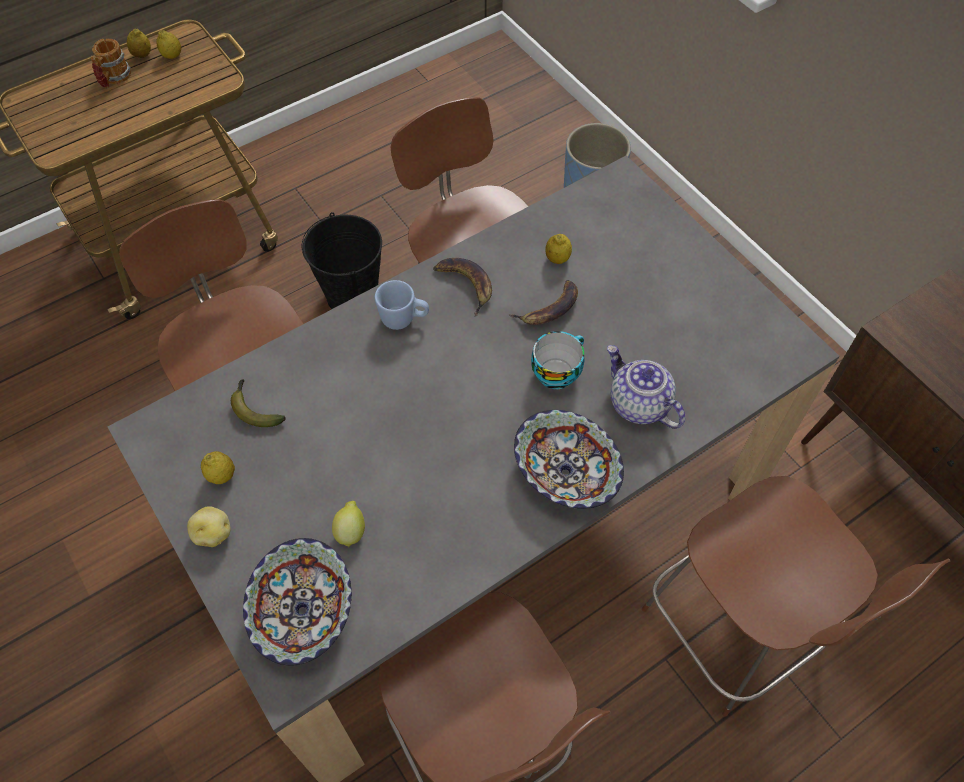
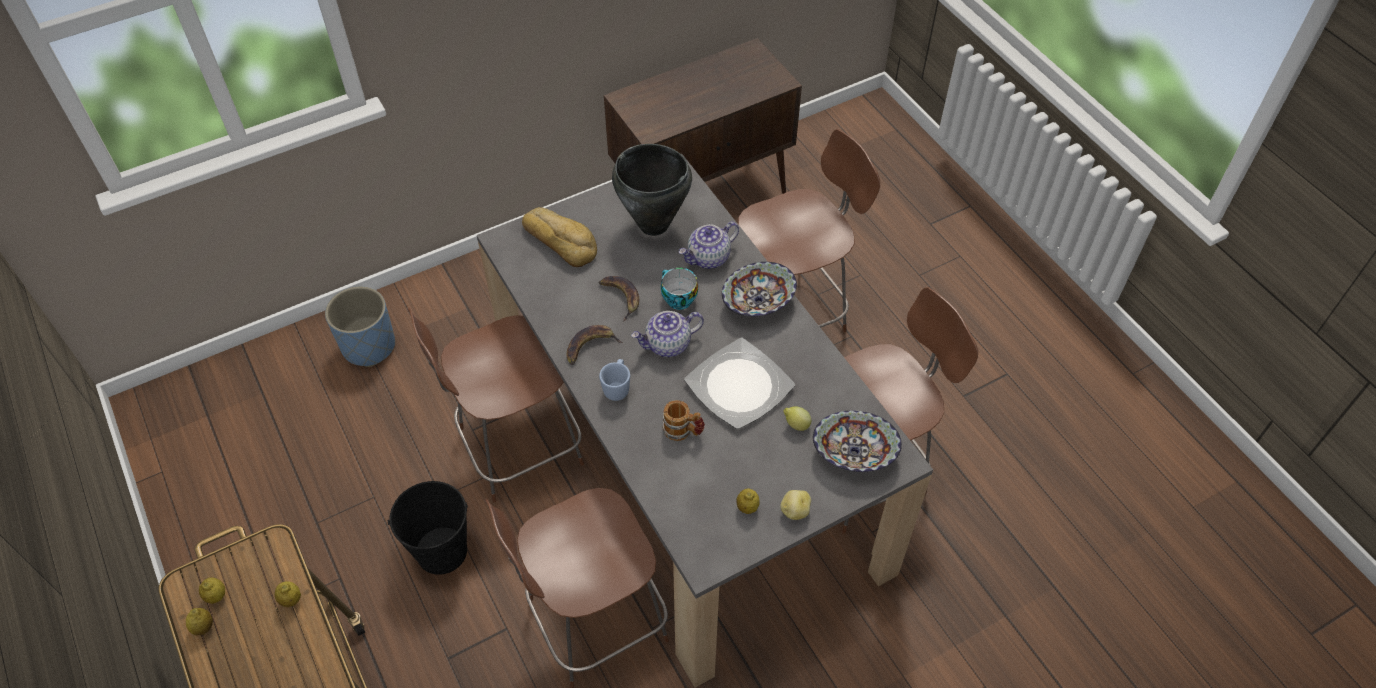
camera: 85 degrees left, 5 degrees down
(113, 79) = (235, 653): mug -> mug (683, 431)
(255, 408) = (689, 487): banana -> none
(412, 456) = (739, 387): none -> plate
(476, 367) = (668, 345): none -> teapot
(557, 259) = (574, 288): lemon -> lemon (291, 600)
(634, 236) = (561, 240): none -> bread
(685, 333) = (654, 225): none -> black cooking pot

